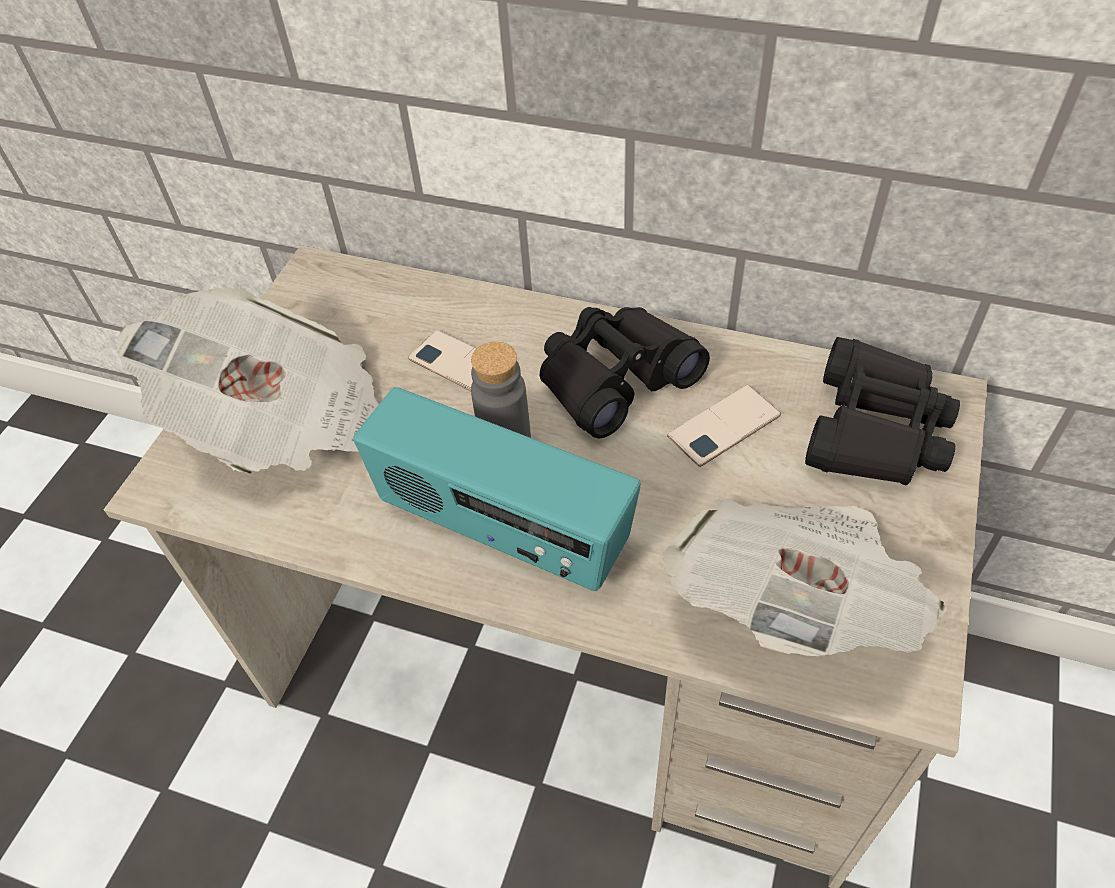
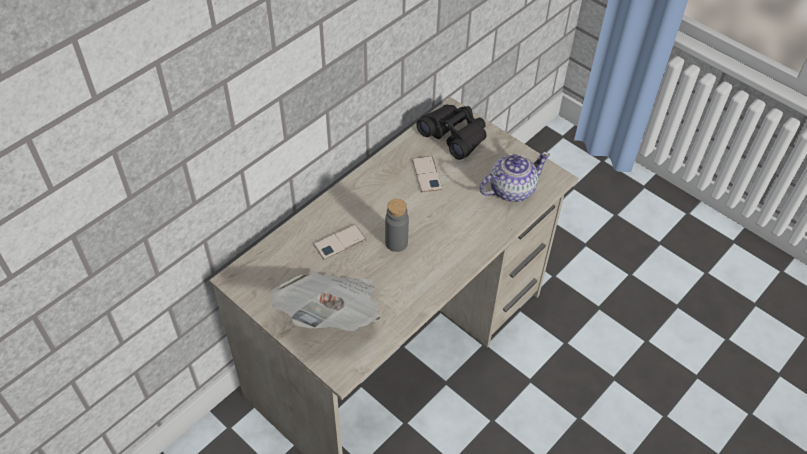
camera: 70 degrees left, 0 degrees up
(502, 530) = (436, 258): radio -> none
(615, 379) = (382, 195): black binoculars -> none
(795, 601) = (510, 189): newspaper -> teapot

